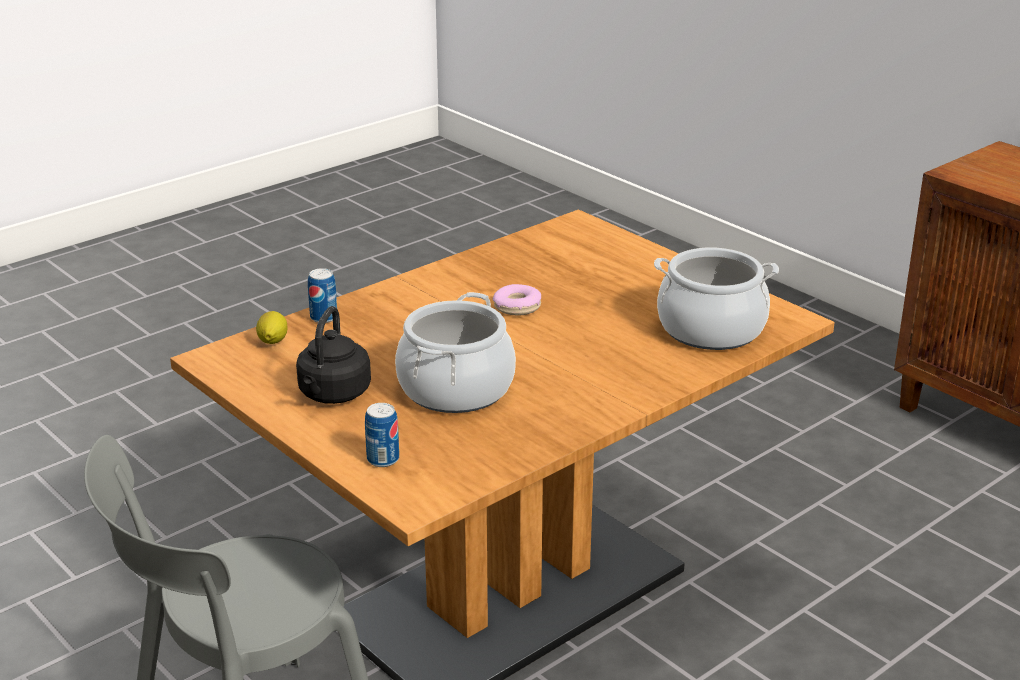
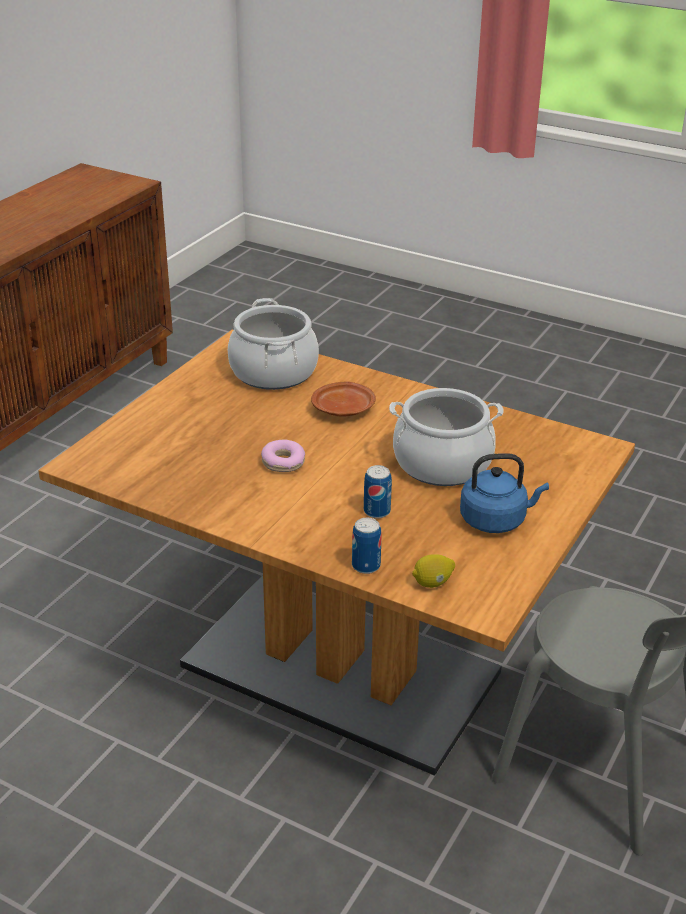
camera: 110 degrees left, 5 degrees up
(333, 395) = (496, 520): black kettle -> blue kettle
(383, 459) = (564, 472): can -> can (377, 511)
(605, 355) = (344, 409): none -> brown plate

